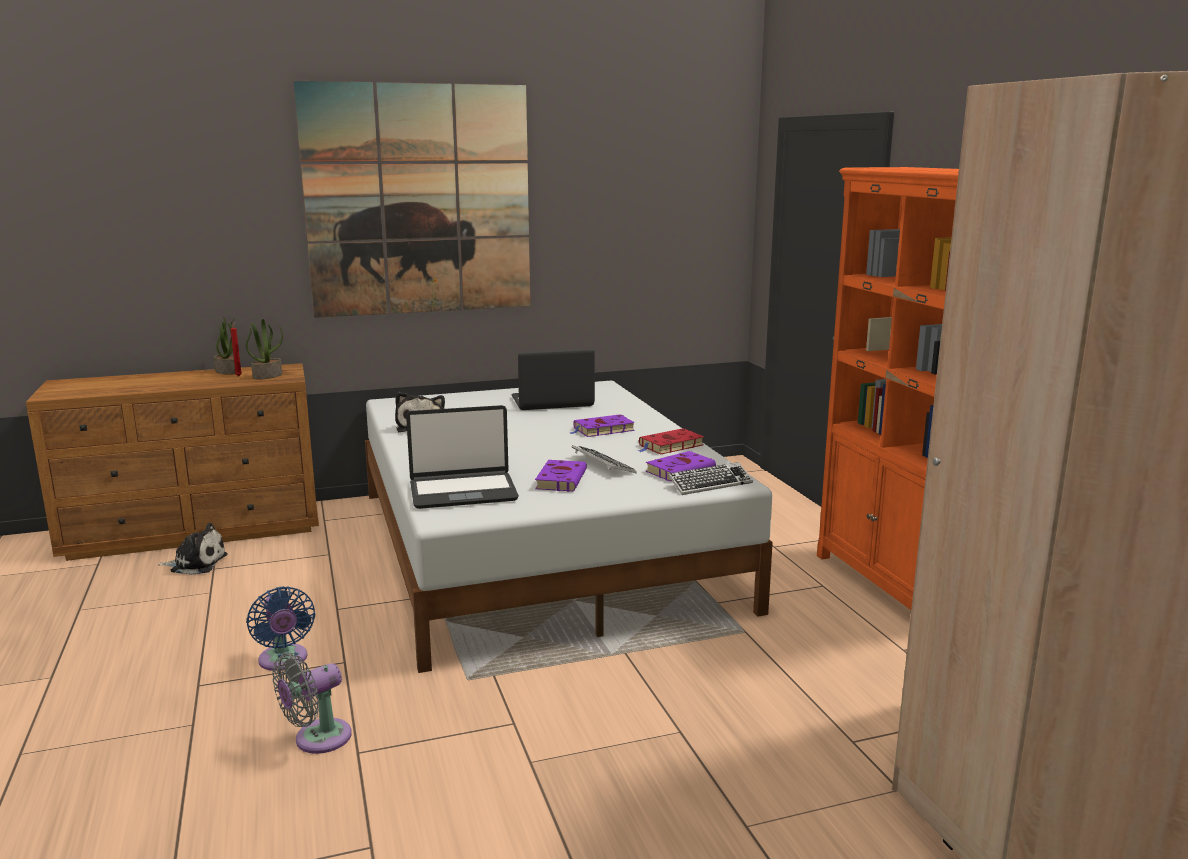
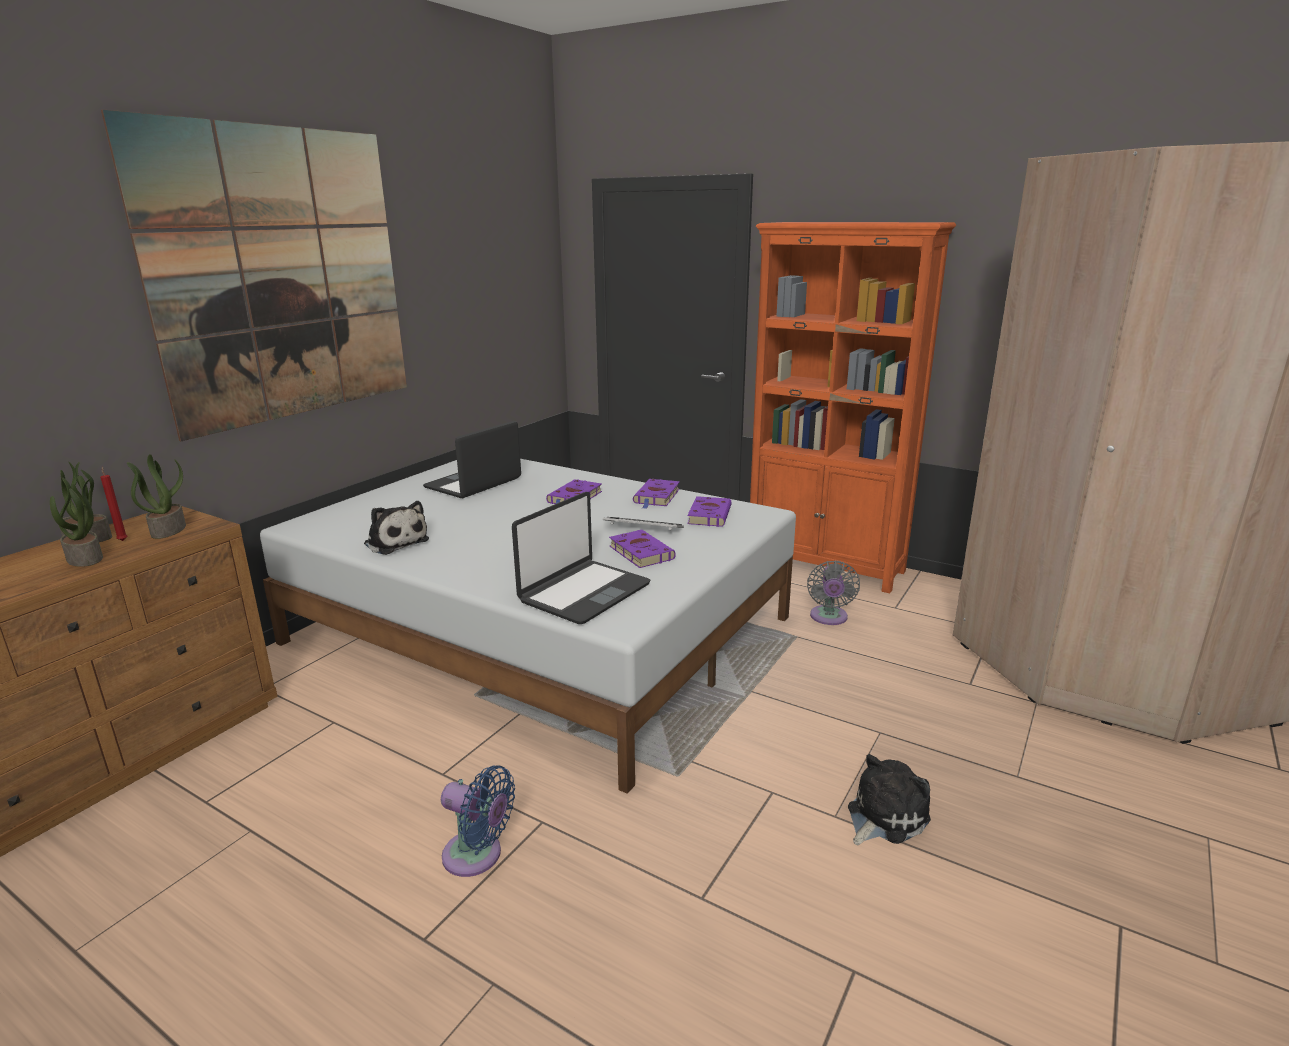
camera: 40 degrees left, 5 degrees up
(196, 563) = (168, 807): plush toy -> plush toy (883, 816)
(206, 381) = (86, 558): none -> potted plant
(317, 739) = (646, 910): grey fan -> grey fan (828, 618)
(670, 446) = (656, 497): red book -> purple book
(710, 484) = (751, 519): keyboard -> none

